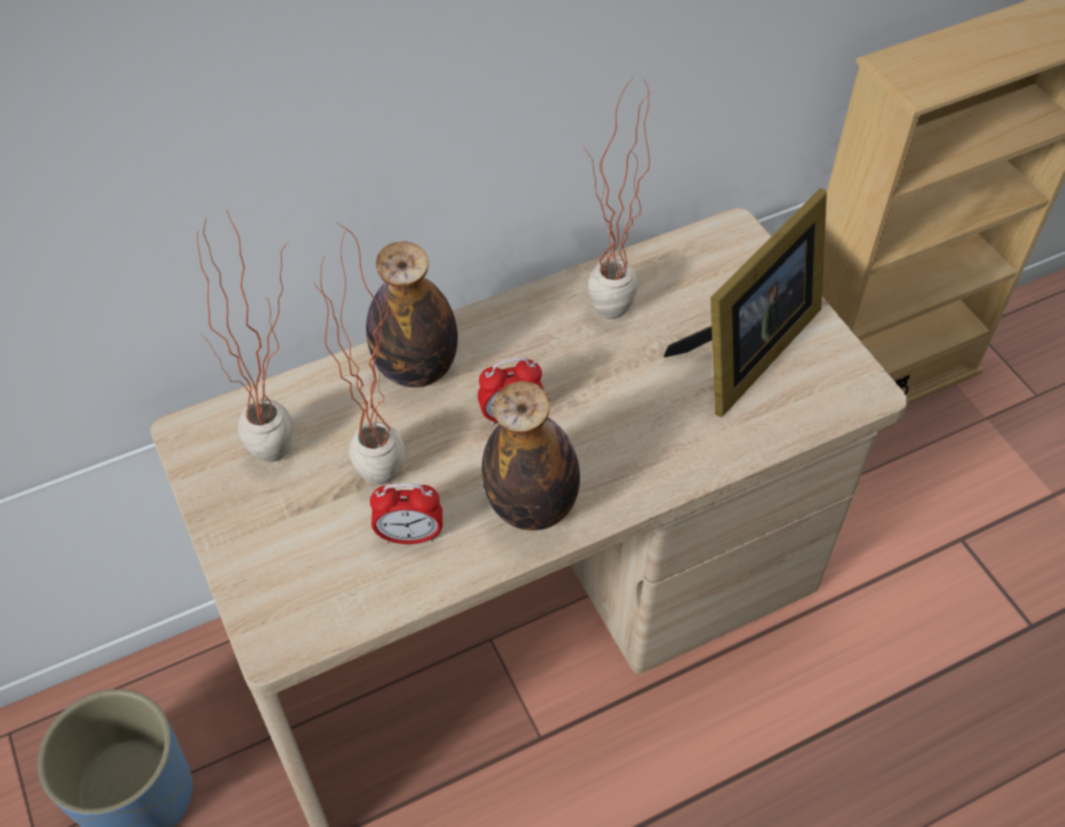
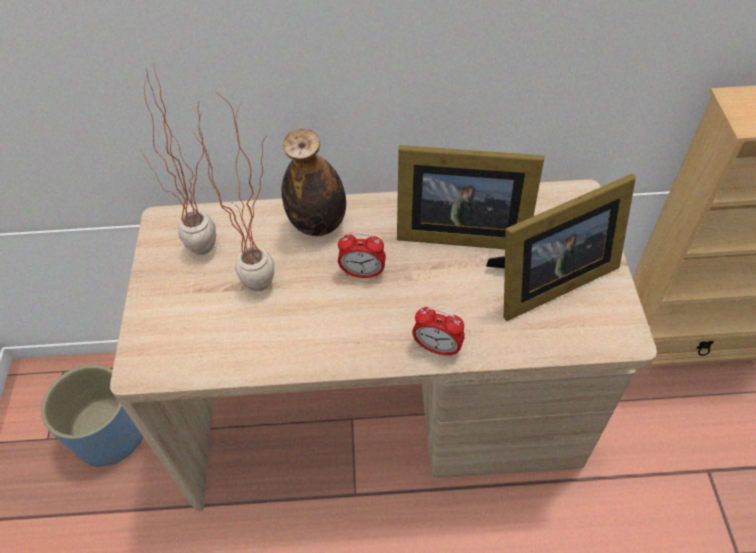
camera: 25 degrees right, 0 degrees up
(410, 536) = (256, 331): alarm clock -> alarm clock (437, 347)
(532, 506) = (344, 338): bottle -> none
(605, 322) = (458, 231): potted plant -> picture frame

